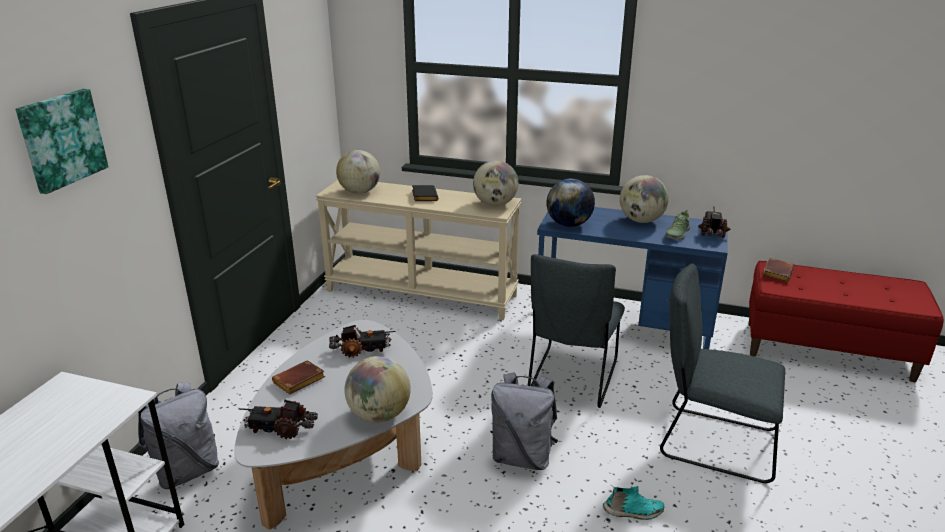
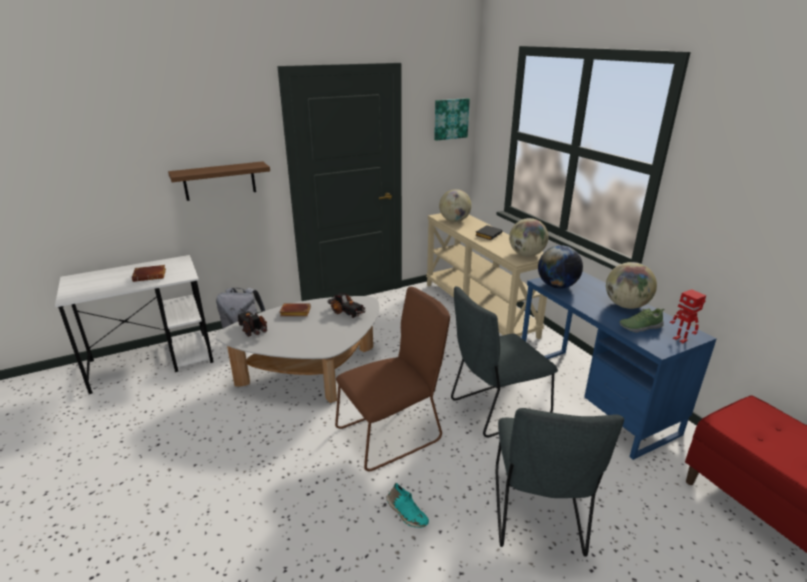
camera: 45 degrees right, 0 degrees up
(61, 139) = (211, 130): picture -> picture (450, 119)
(84, 225) = (219, 181): none -> brown shelf
(379, 415) = (299, 348): globe -> none
(522, 456) = (393, 433): grey backpack -> brown chair
(711, 442) = (537, 515): grey chair -> grey chair turned 150 degrees counterclockwise
(712, 232) = (680, 339): toy truck -> toy robot
(776, 272) = (753, 413): brown book -> brown book (151, 276)

